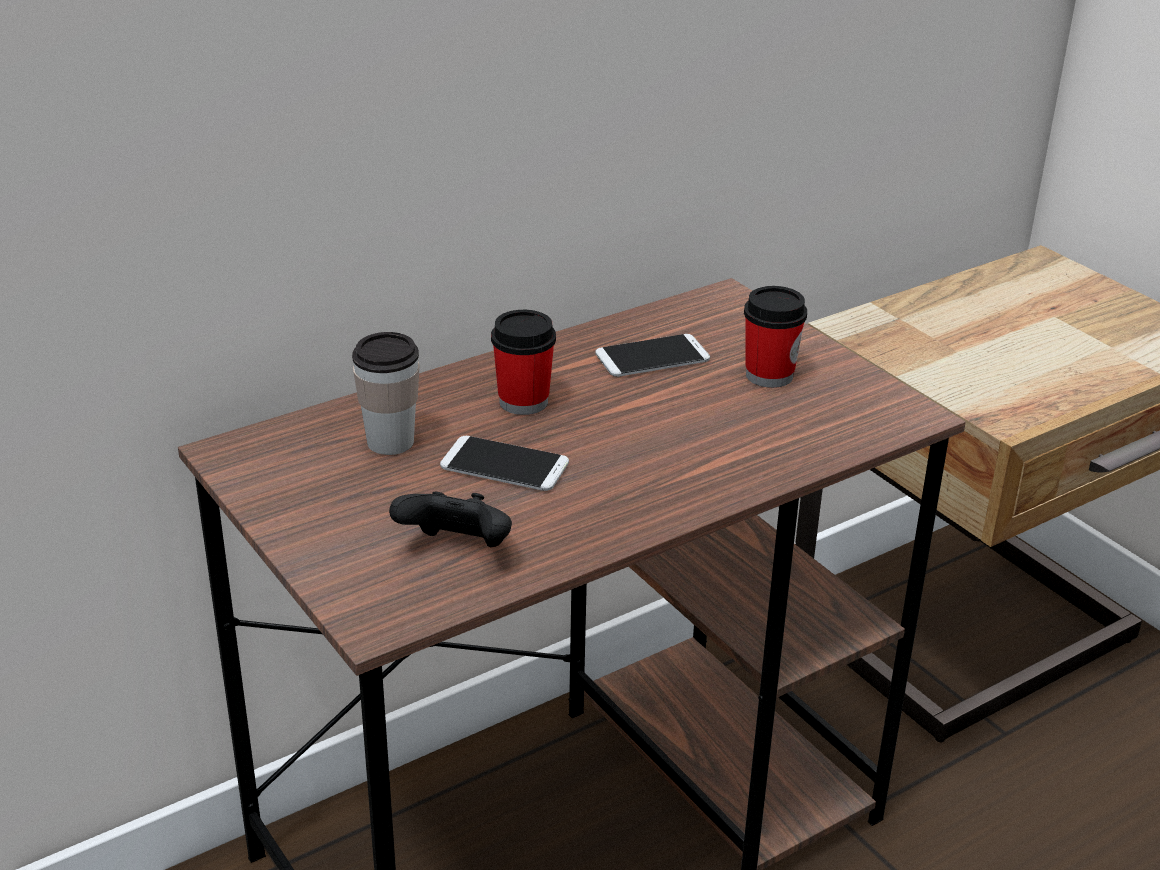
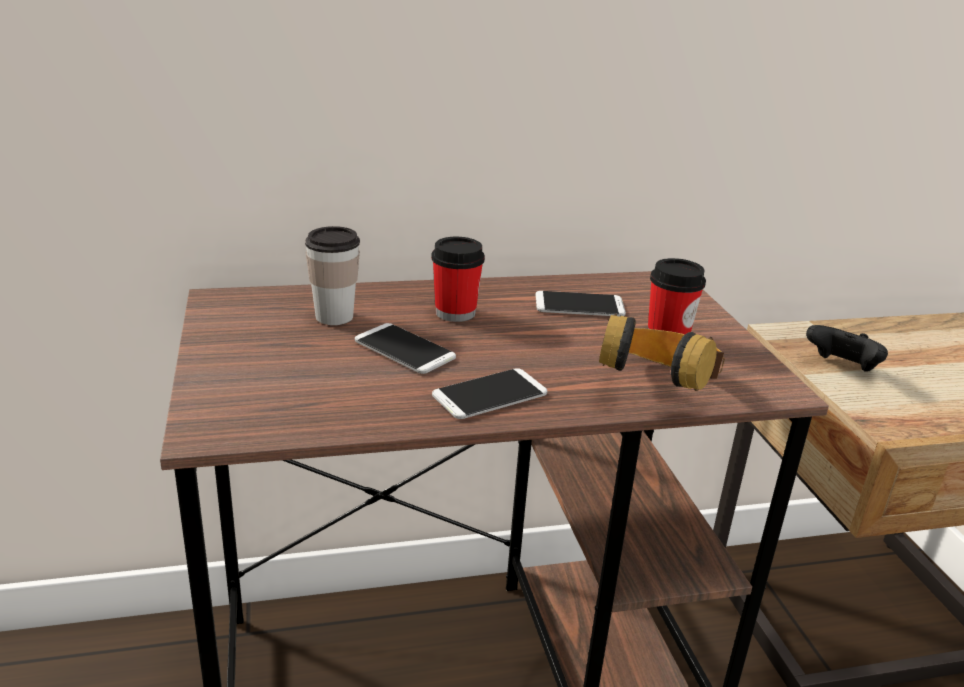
camera: 20 degrees right, 5 degrees down
(457, 550) = (315, 397): black game controller -> black game controller (841, 368)
(635, 497) = (490, 395): none -> phone
(797, 446) = (658, 390): none -> headphones

